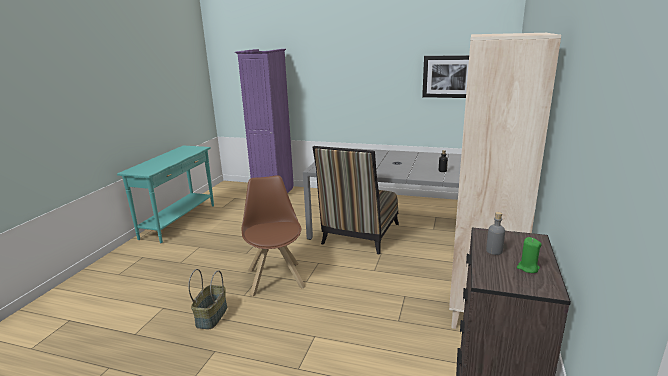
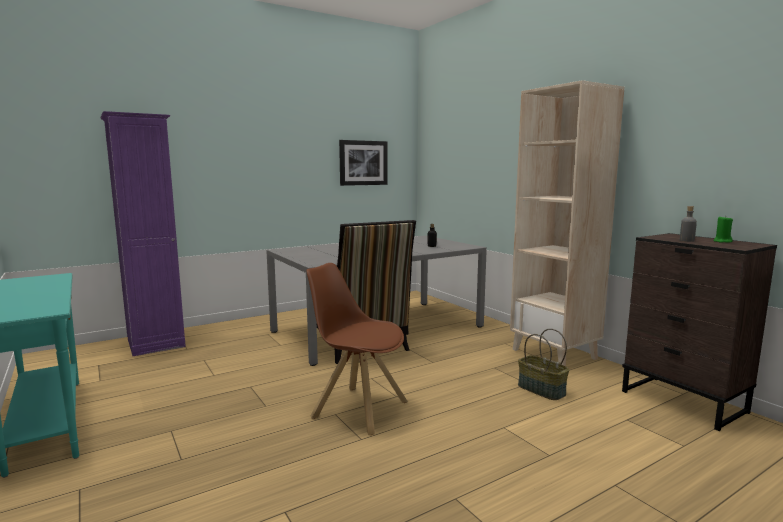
camera: 50 degrees left, 10 degrees down
(211, 316) = (372, 476): basket -> basket (540, 390)

